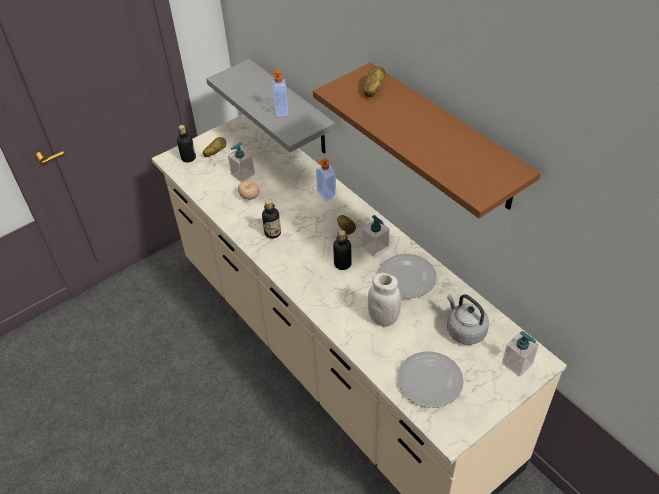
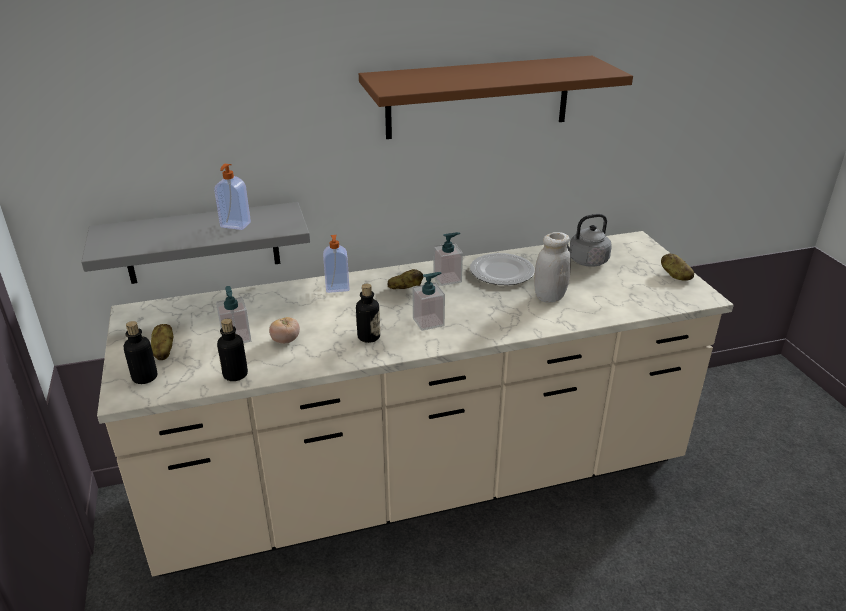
camera: 70 degrees left, 15 degrees down
(342, 264) = (457, 302): bottle -> bottle (235, 374)
(373, 90) = (411, 77): potato -> potato (675, 276)
(429, 381) = (639, 292): plate -> none
(517, 363) = (634, 248): soap dispenser -> soap dispenser (428, 322)

